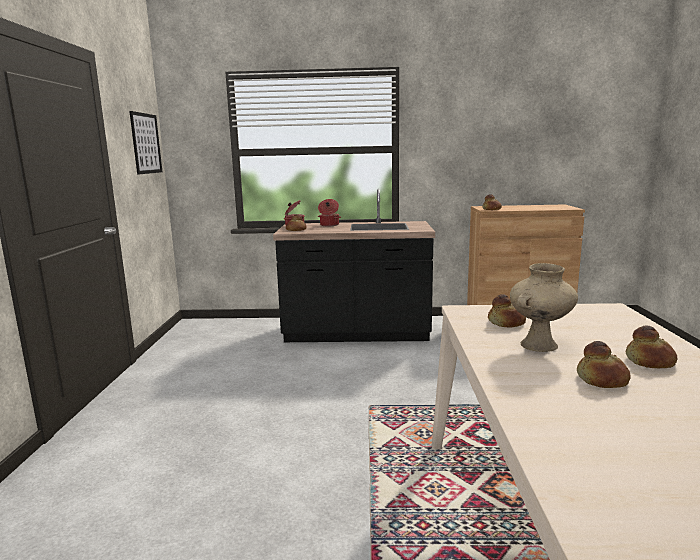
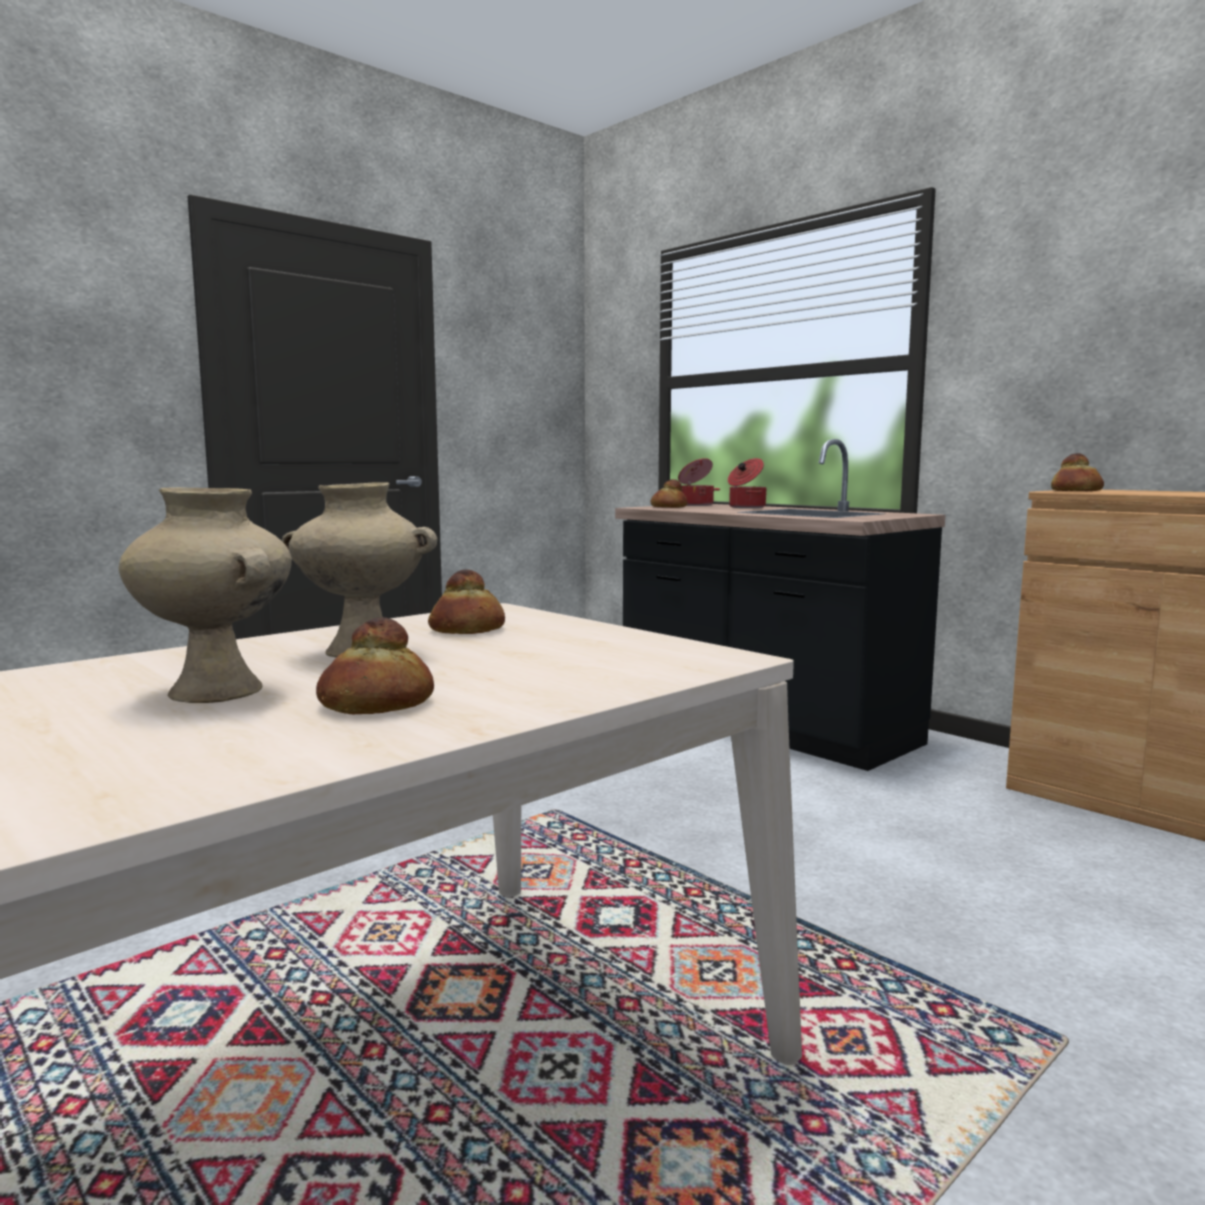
camera: 45 degrees right, 5 degrees down
(146, 143) = (537, 370): picture -> none
(602, 379) = (219, 691): bread -> beige vase

